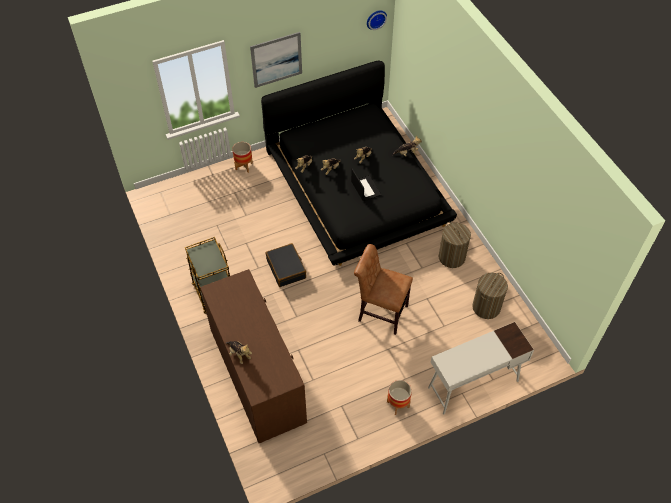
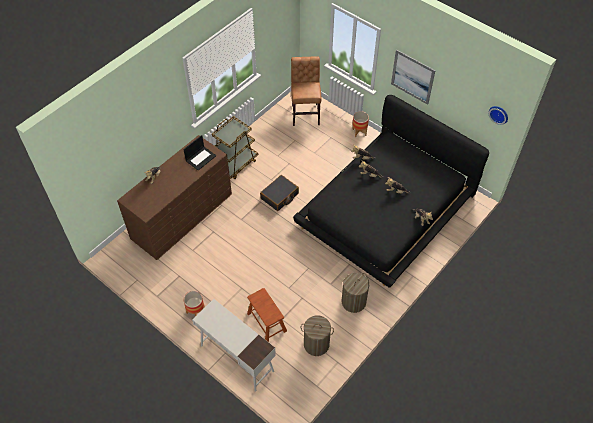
camera: 65 degrees right, 0 degrees up
(365, 188) = (364, 204): laptop -> laptop (201, 158)
(380, 312) = (272, 270): brown chair -> brown chair (305, 113)
(441, 341) = (266, 322): none -> brown stool

